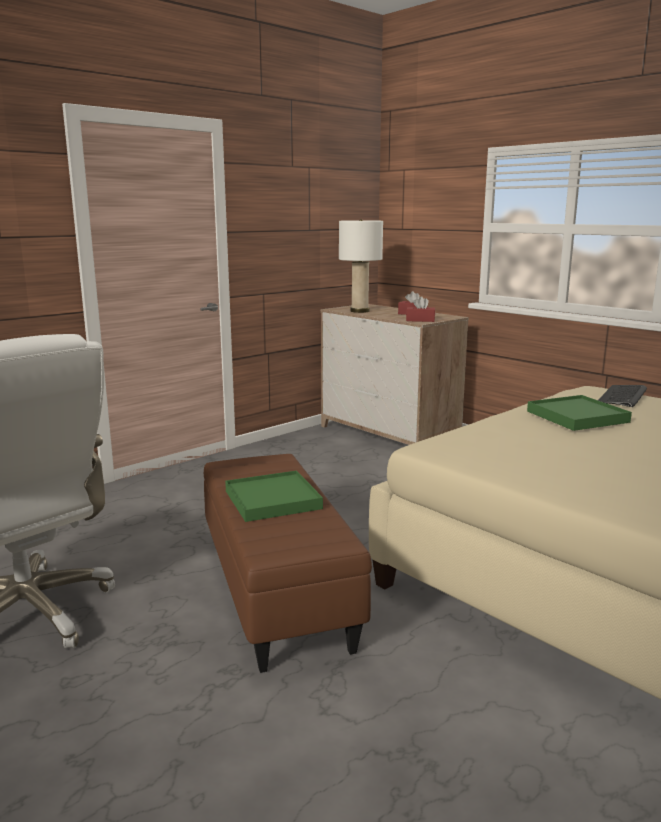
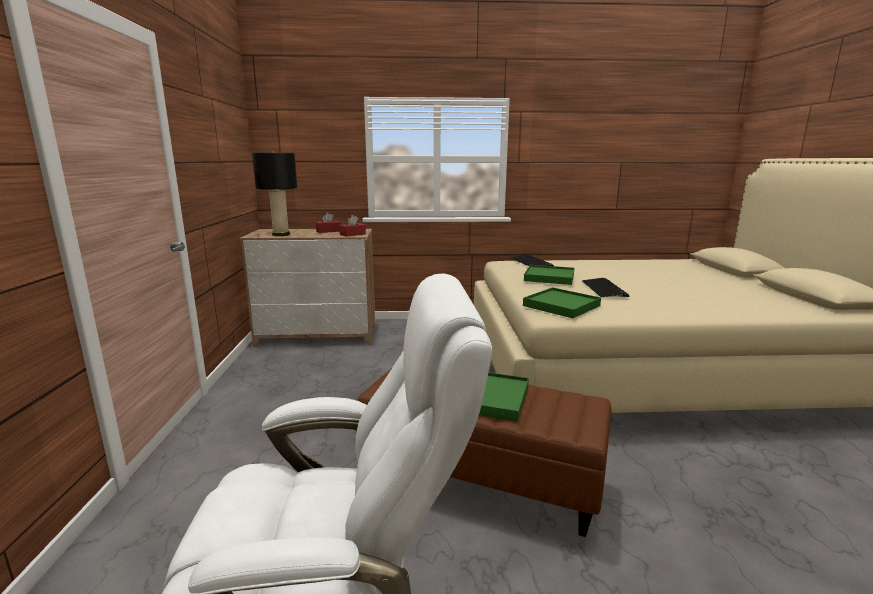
camera: 50 degrees left, 0 degrees up
(359, 311) = (280, 235): white table lamp -> black table lamp
(476, 444) = (561, 306): none -> green tray
(608, 447) = (604, 289): none -> keyboard

